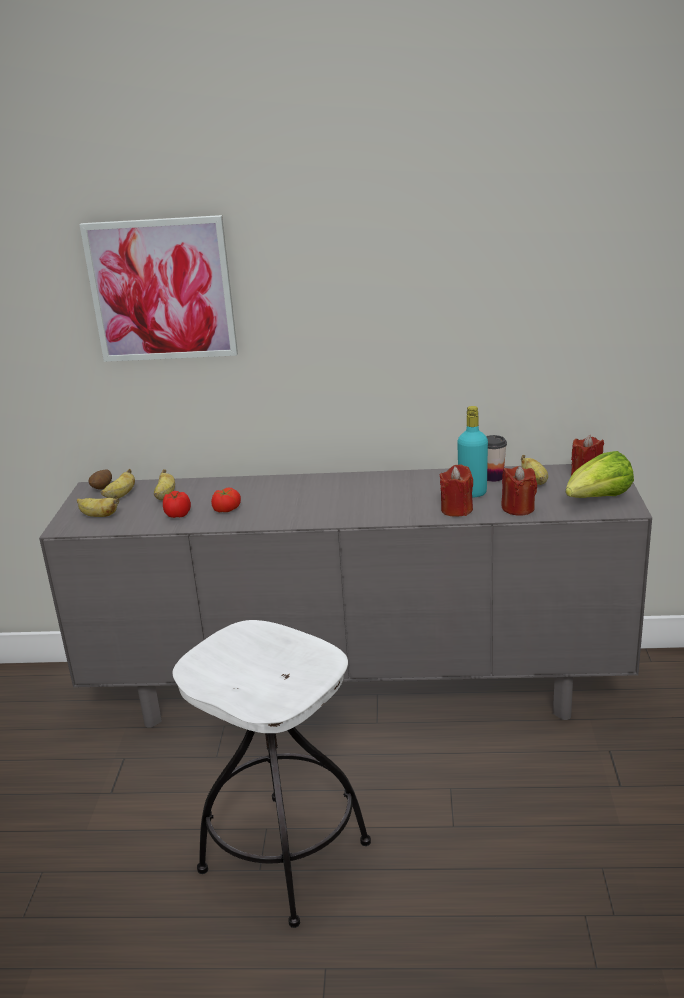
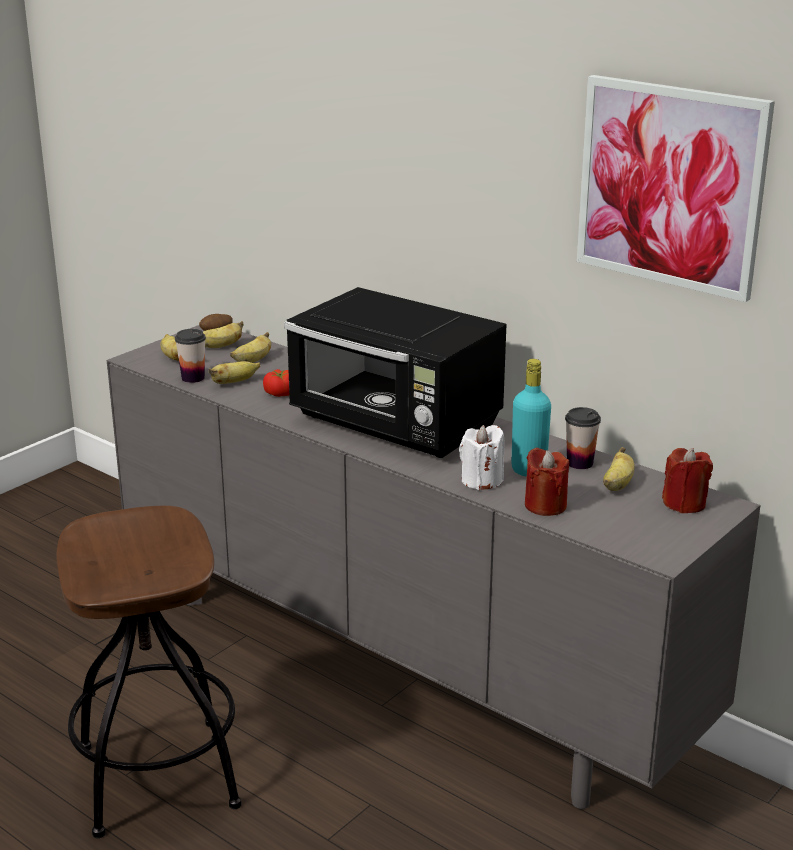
camera: 35 degrees right, 0 degrees up
(138, 523) = (193, 378): none -> cup
(161, 290) = (298, 132): picture -> picture (670, 186)
(177, 515) = (234, 382): tomato -> banana
(285, 856) = (158, 776): white stool -> brown stool
(343, 498) = (396, 425): none -> black microwave
(456, 509) = (481, 480): red candle -> white candle
(598, 499) = (649, 533): lettuce -> none

